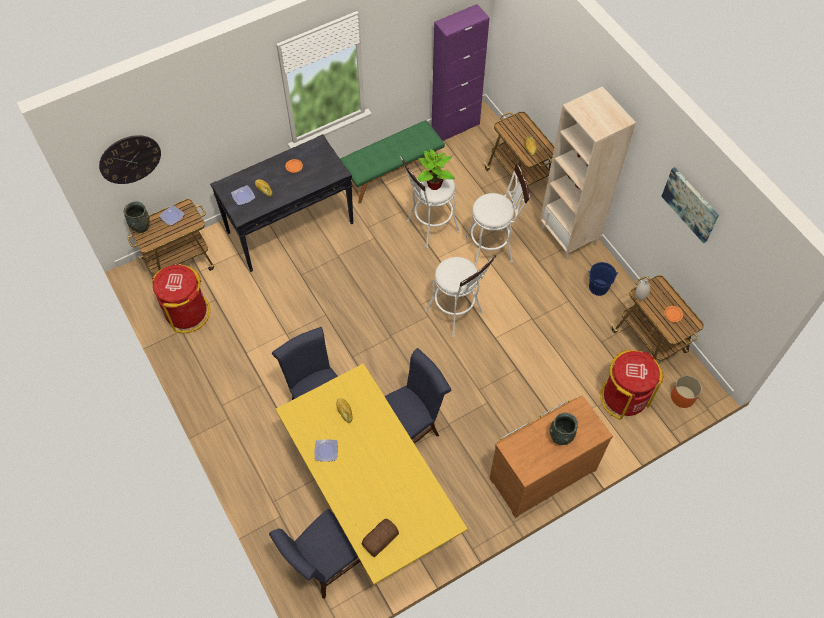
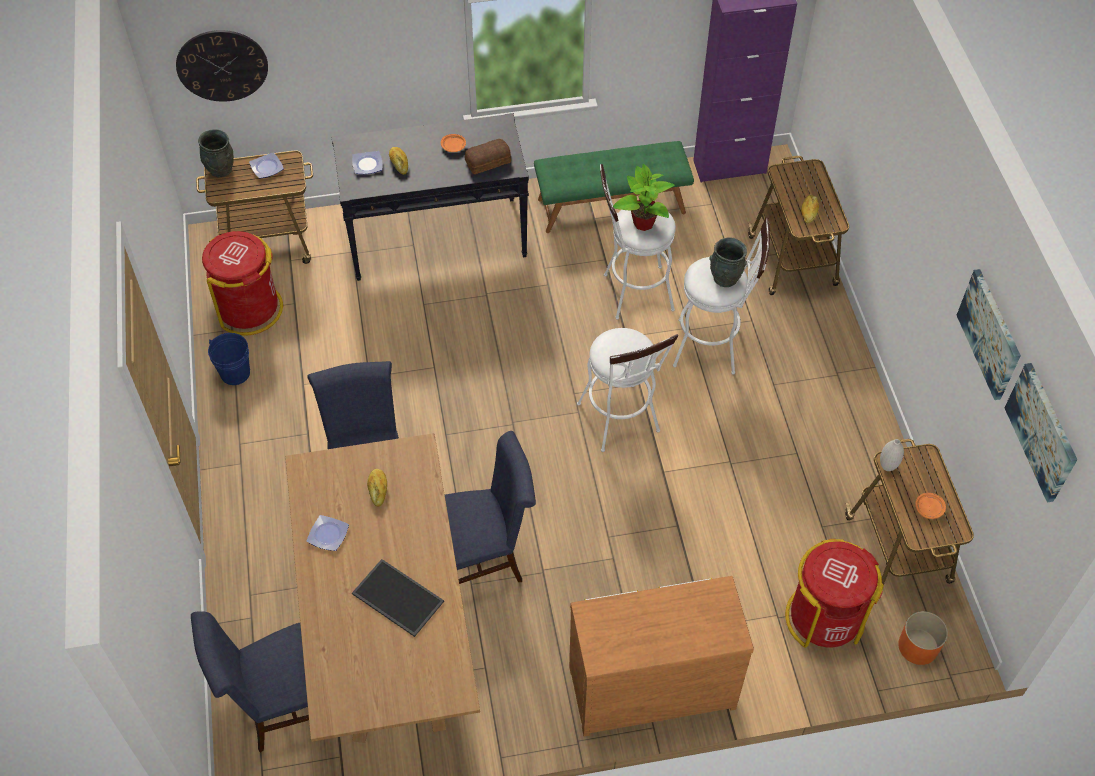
camera: 20 degrees right, 5 degrees down
(372, 495) = (390, 633): yellow dining table -> brown dining table
(379, 539) = (347, 680): bread -> bread (487, 161)
(387, 477) = (396, 598): none -> tray
(560, 437) = (672, 624): grey vase -> grey vase (725, 279)
(569, 236) = (835, 363): beige bookcase -> none
(598, 287) = (850, 448): blue bucket -> blue bucket (235, 373)
(745, 257) = (1042, 432): none -> picture

